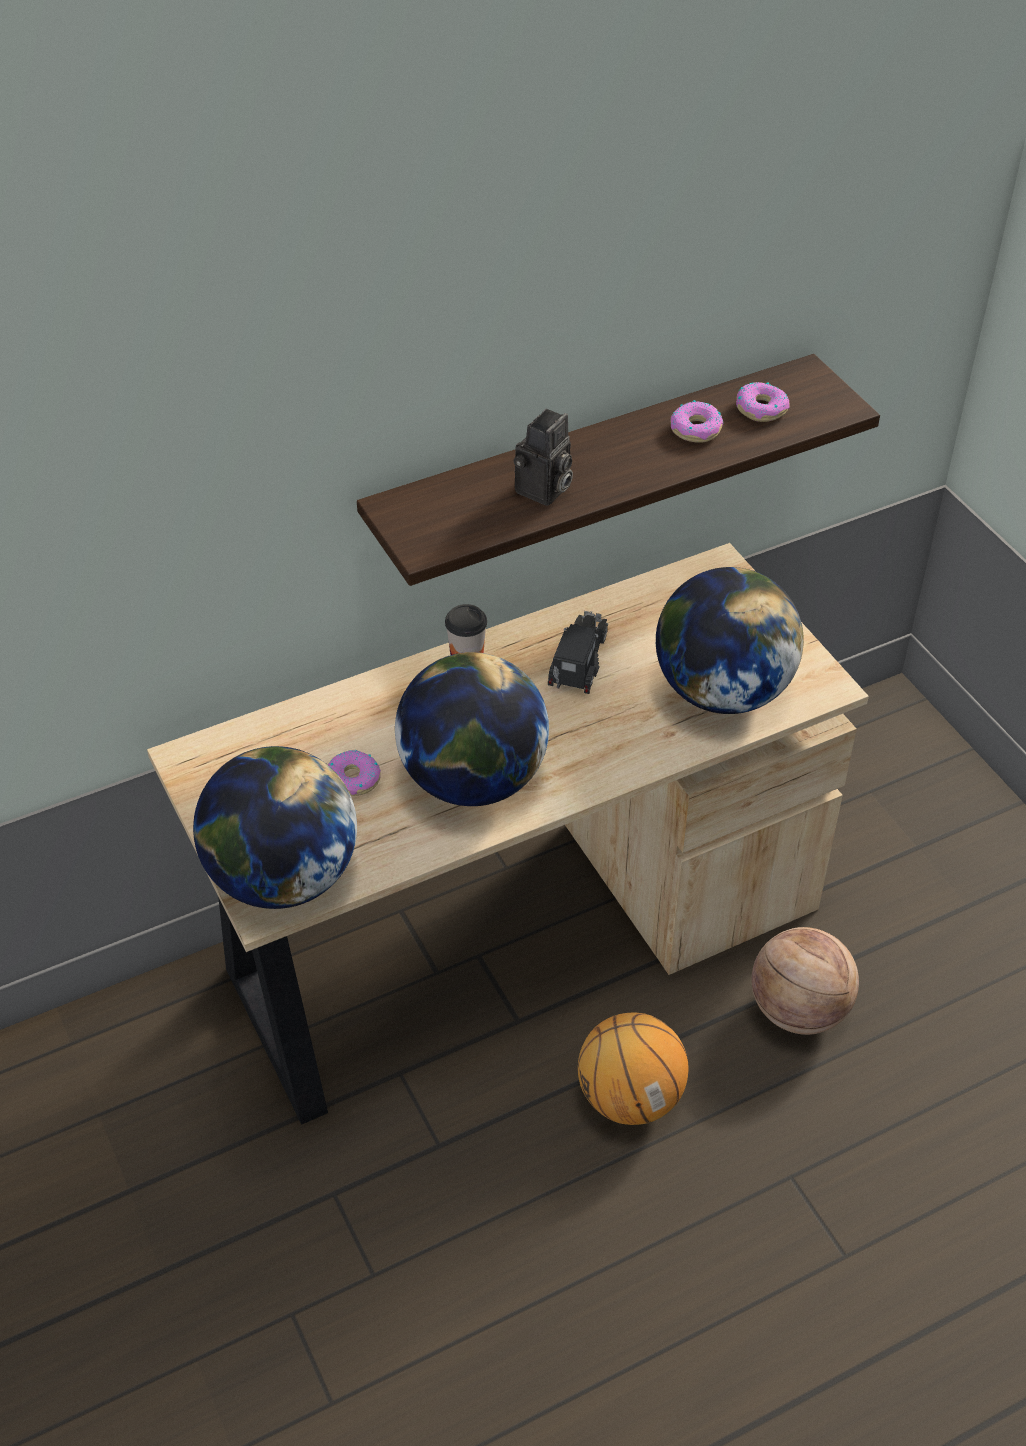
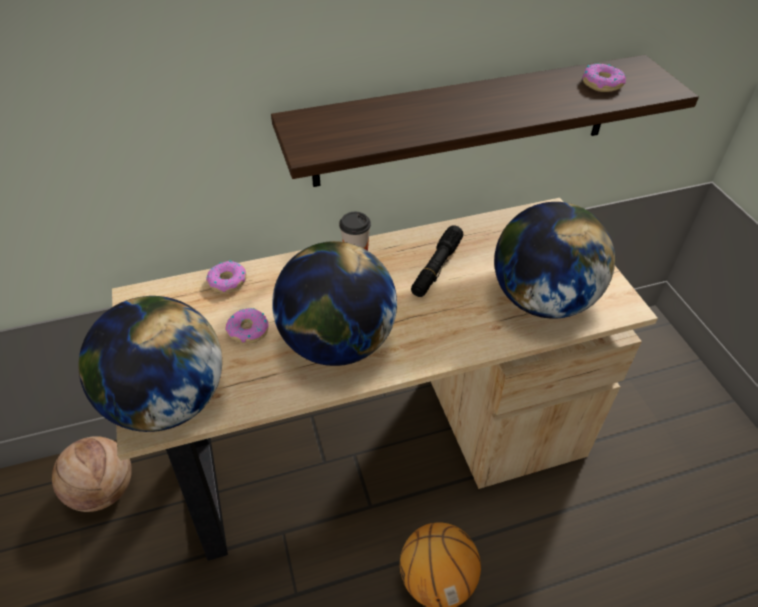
camera: 10 degrees right, 0 degrees up
(543, 491) = (418, 121): camera -> none
(578, 665) = (436, 267): toy truck -> black flashlight
(696, 429) = (548, 92): donut -> donut (228, 281)
(798, 1010) = (566, 530): basketball -> basketball (104, 490)

